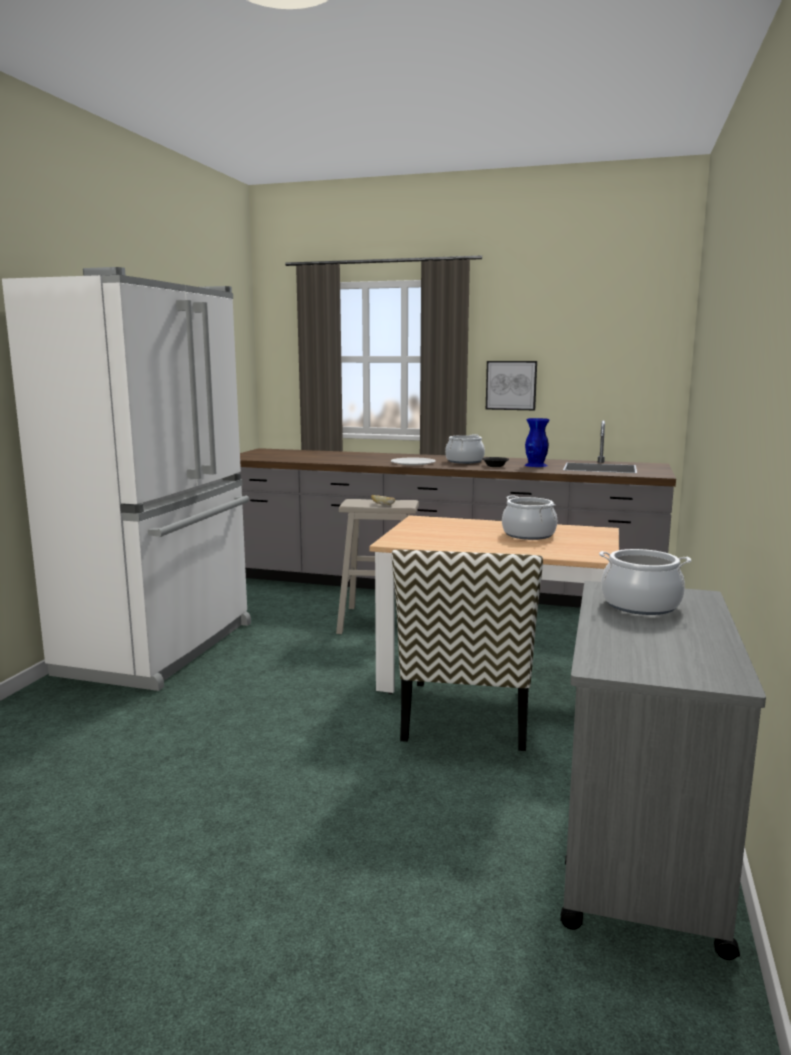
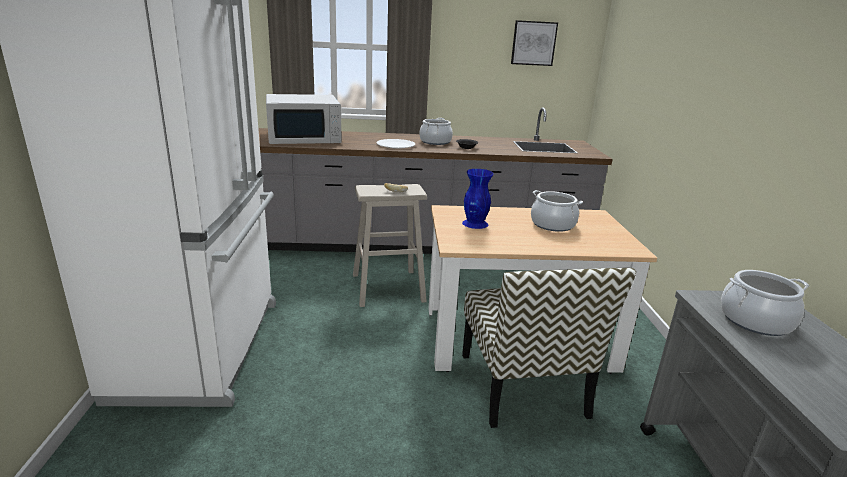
camera: 20 degrees left, 10 degrees up
(320, 456) = (304, 138): none -> white microwave
(511, 385) = (462, 73): picture -> picture (533, 43)
(535, 465) = (495, 145): blue vase -> blue vase (475, 224)

